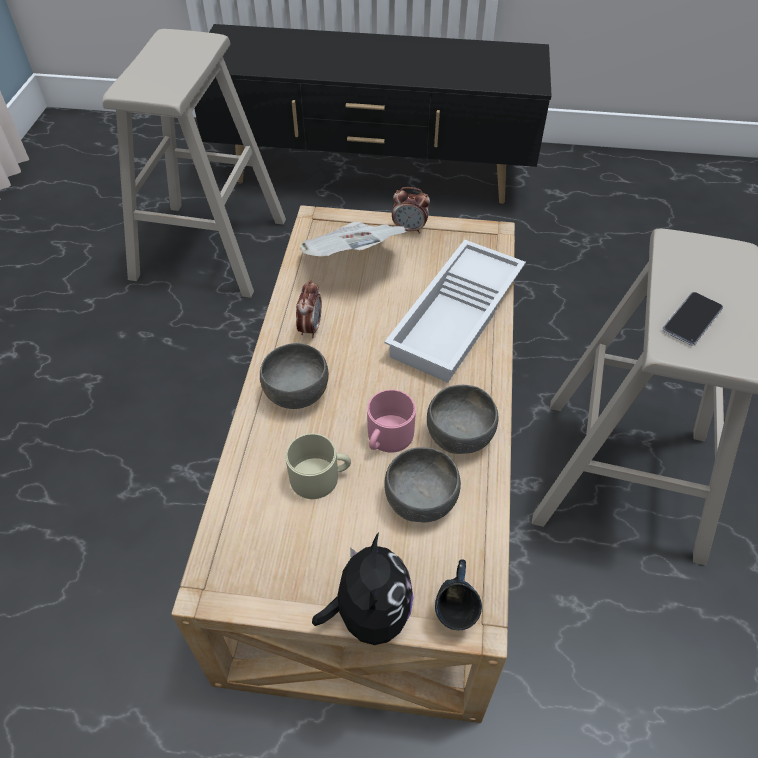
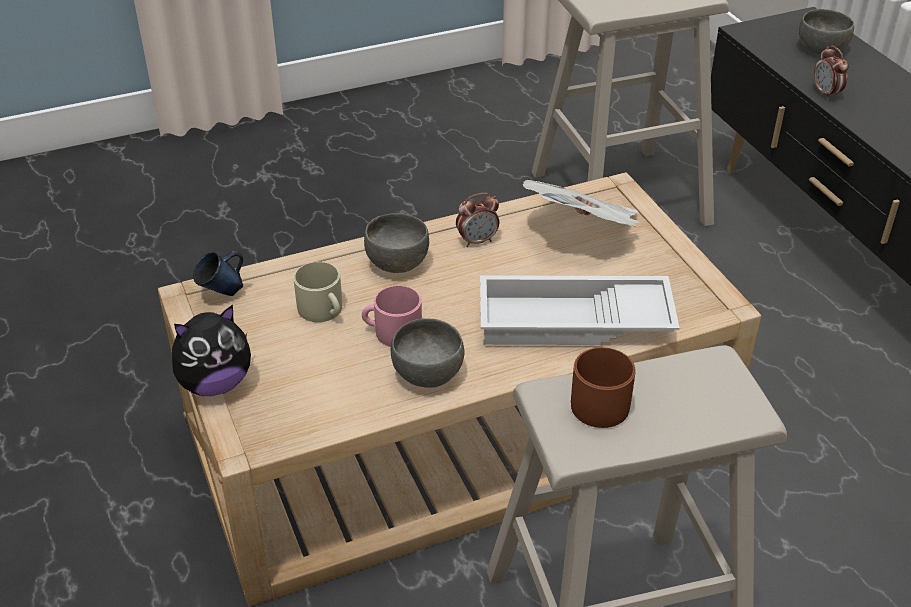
camera: 60 degrees right, 10 degrees down
(409, 229) = (667, 248): alarm clock -> alarm clock (826, 93)
(421, 499) = (342, 375): grey bowl -> grey bowl (822, 49)
(455, 611) = (245, 431): blue mug -> blue mug (223, 294)
(692, 319) = (600, 400): phone -> brown mug

